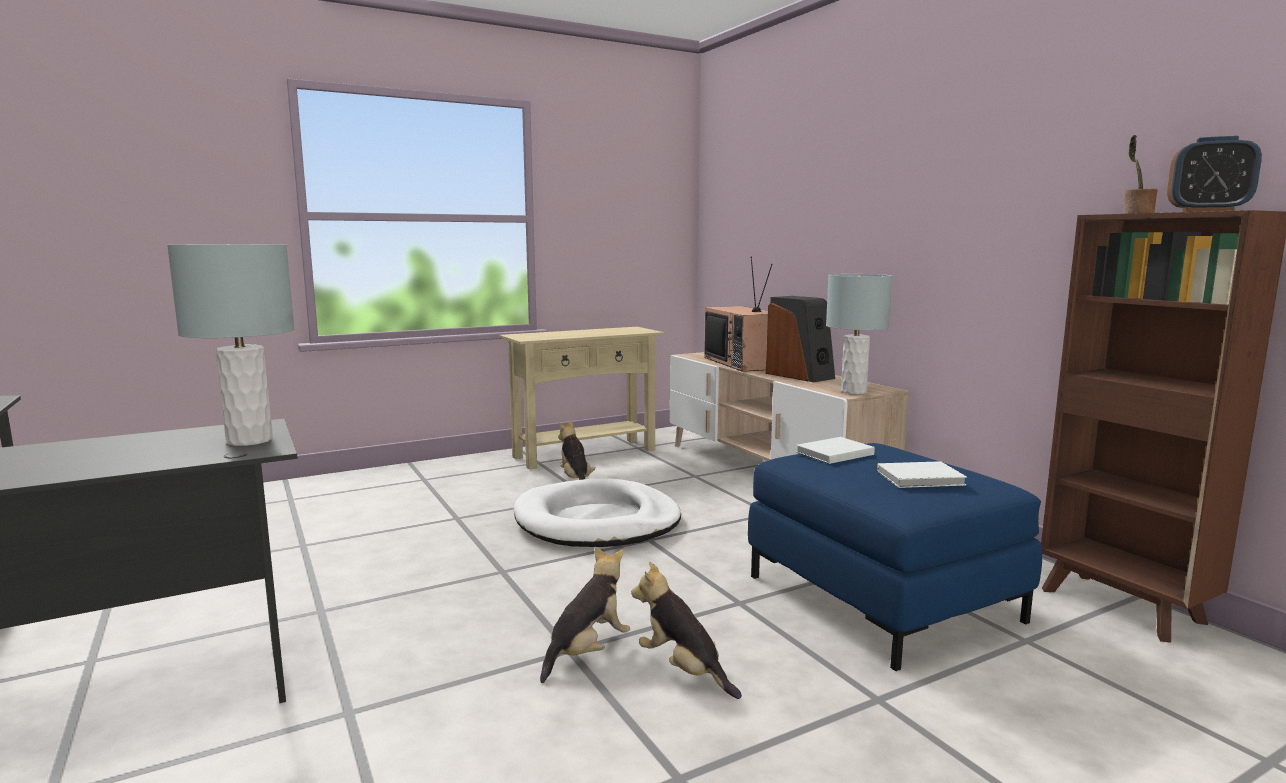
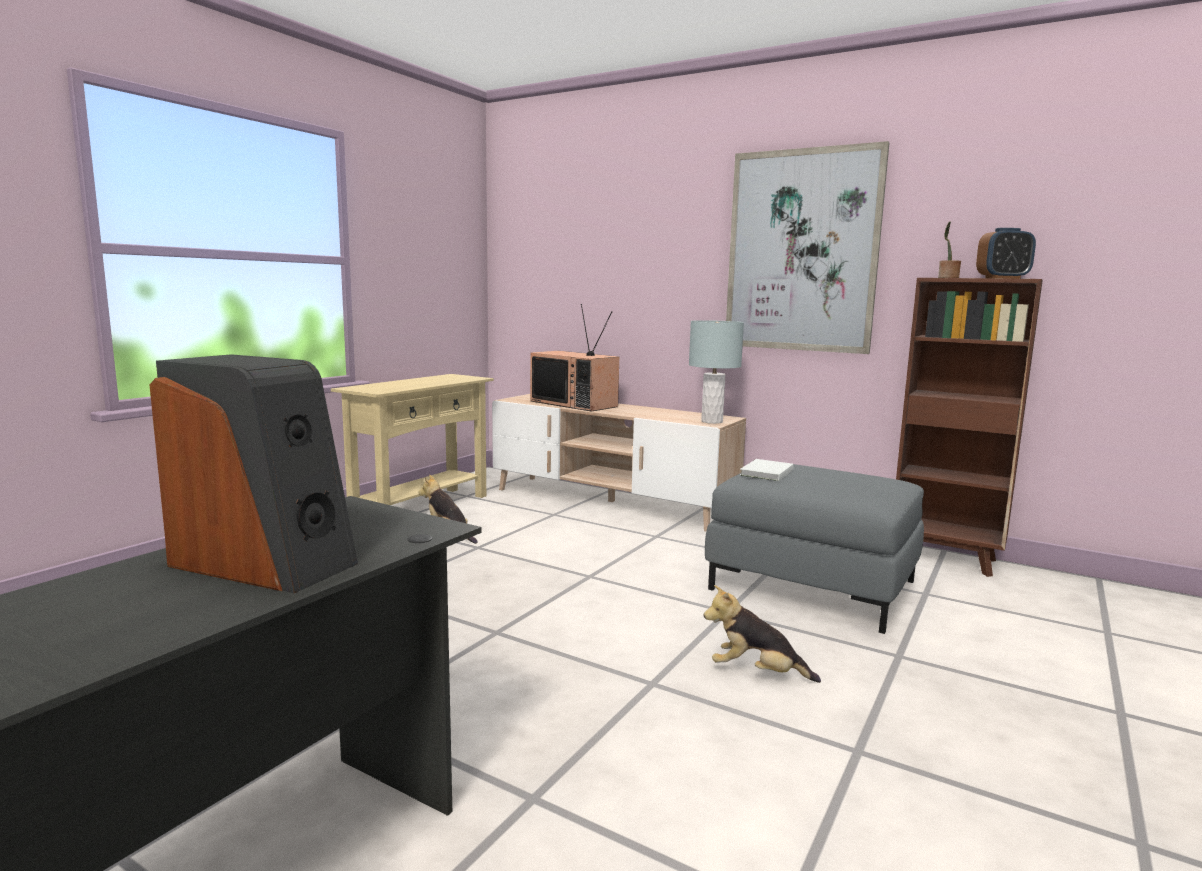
camera: 30 degrees left, 0 degrees up
(250, 440) = (389, 522): grey table lamp -> none
(587, 652) = (667, 680): plush toy -> none
(597, 521) = (522, 569): white dog bed -> none
(800, 375) = (644, 411): speaker -> speaker (266, 563)
(881, 598) = (812, 585): blue ottoman -> grey ottoman
(922, 478) = (855, 483): white book -> none
(975, 187) = (801, 251): none -> picture

